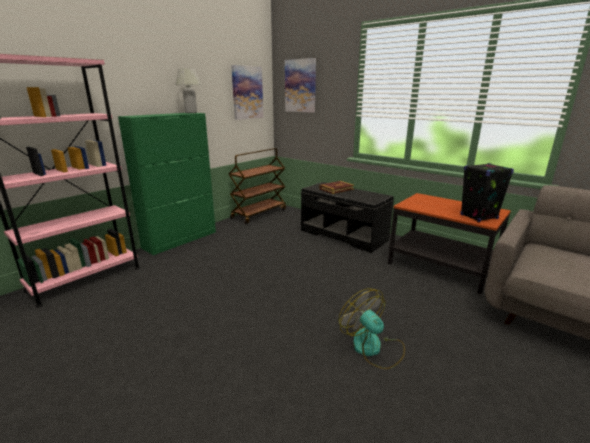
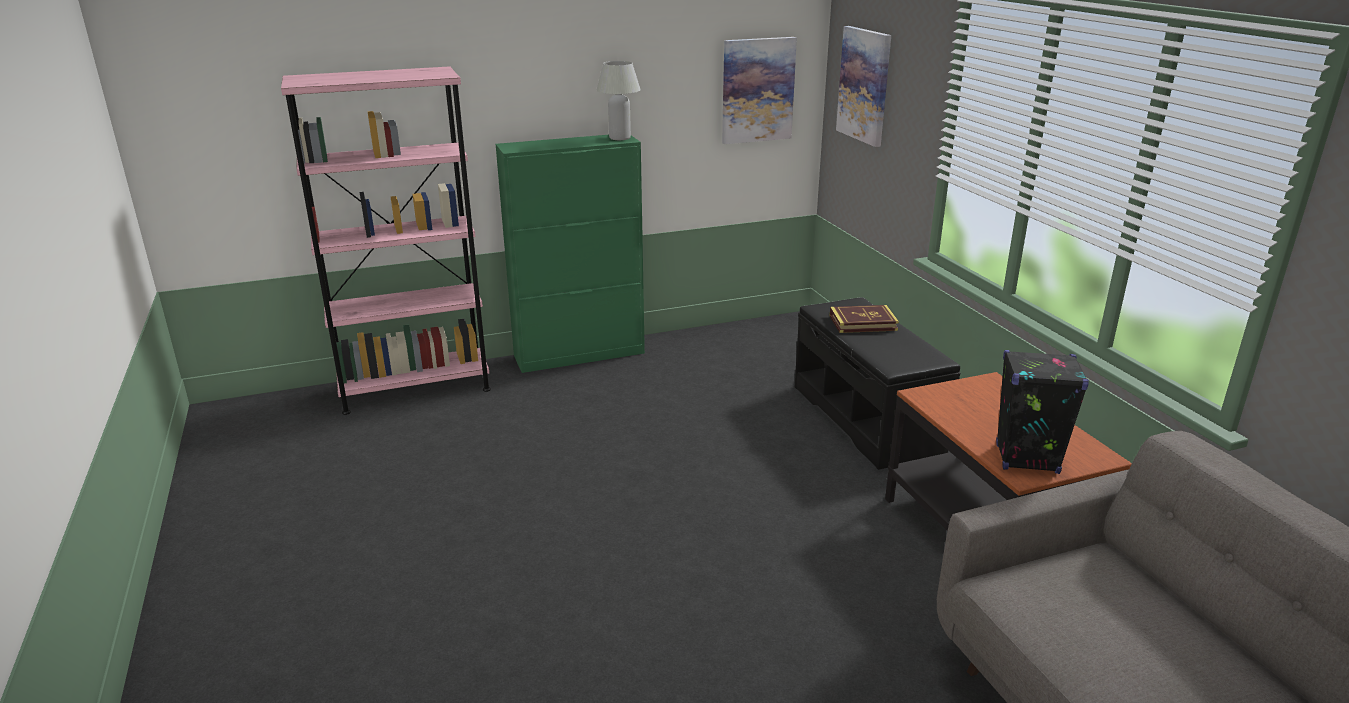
camera: 30 degrees right, 5 degrees up
(259, 214) = (752, 331): brown cart -> none
(373, 348) = (696, 619): fan -> none

